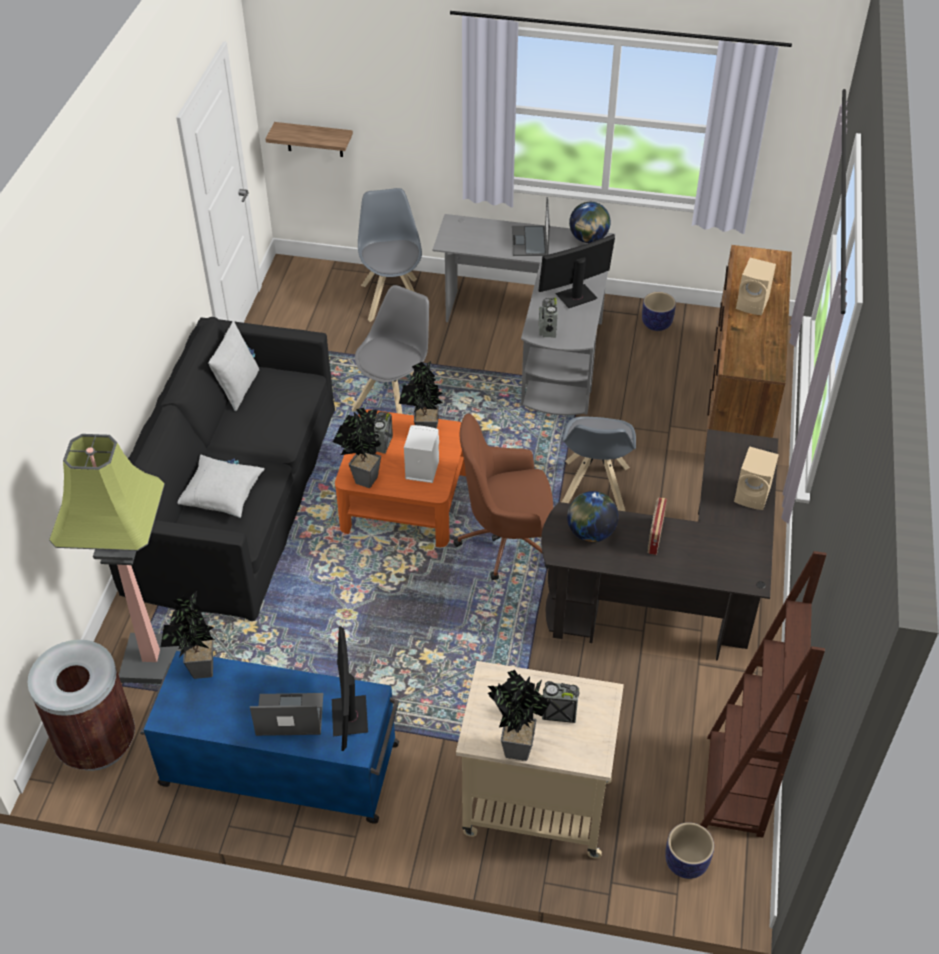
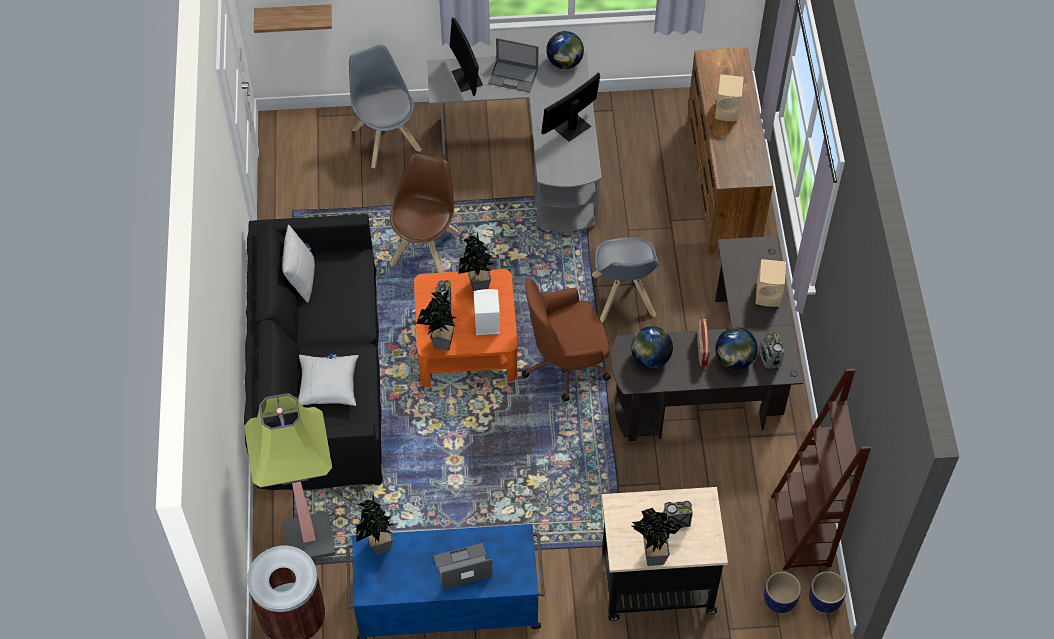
camera: 15 degrees left, 10 degrees up
(349, 716) = (509, 557): monitor -> monitor (467, 79)
(395, 400) = (425, 246): grey chair -> brown chair
(530, 241) = (514, 76): laptop -> laptop turned 60 degrees counterclockwise
(535, 808) = (656, 586): beige cart -> black cart
(547, 330) = (557, 168): radio -> radio (769, 359)
(656, 324) = (631, 117): planter -> planter (824, 600)
(691, 554) = (734, 359): none -> globe

